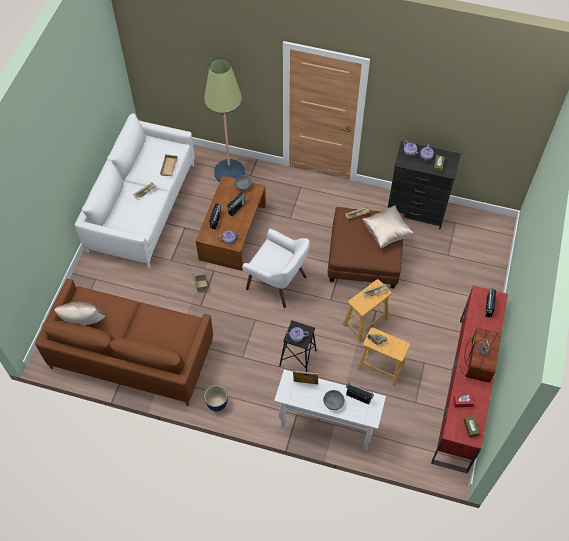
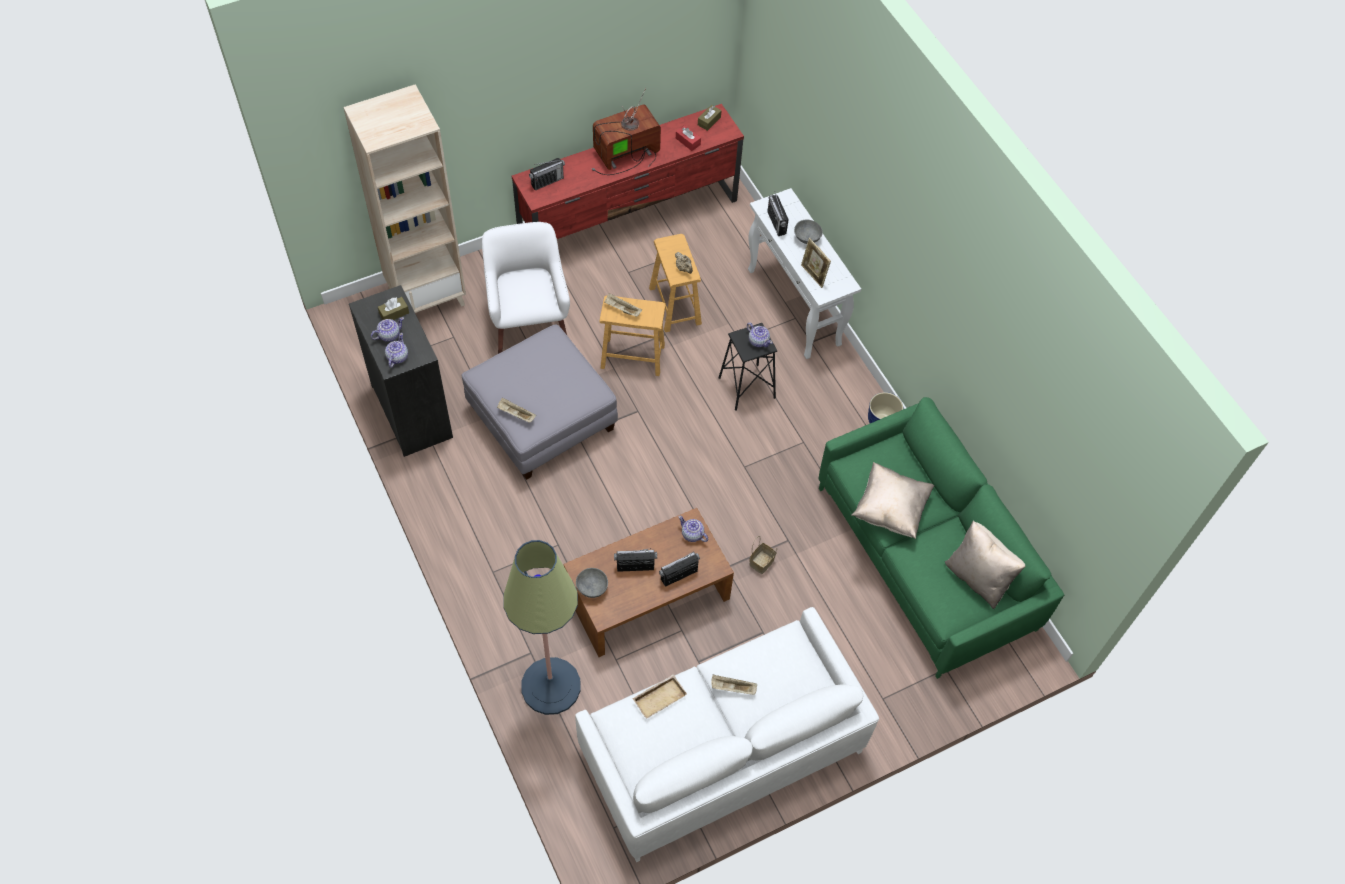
camera: 135 degrees left, 0 degrees up
(132, 354) = (925, 558): brown sofa -> green sofa
(277, 282) = (671, 483): white armchair -> white armchair (528, 321)
(364, 257) = (542, 418): brown ottoman -> grey ottoman
(386, 232) = (513, 367): beige pillow -> beige pillow (890, 509)
(485, 260) = (427, 296): none -> beige bookcase

